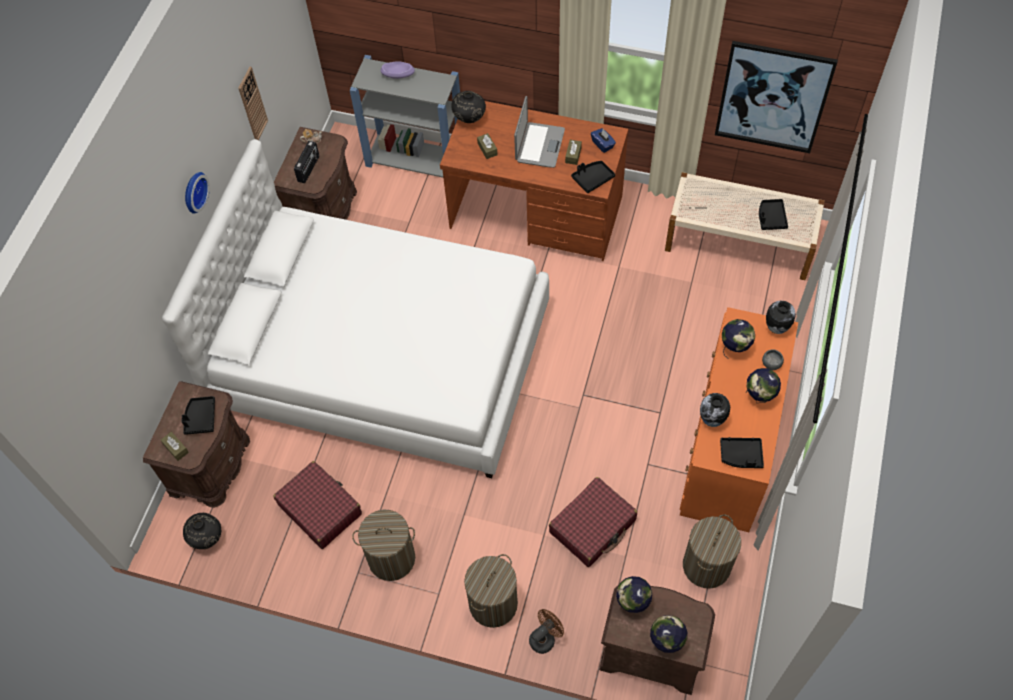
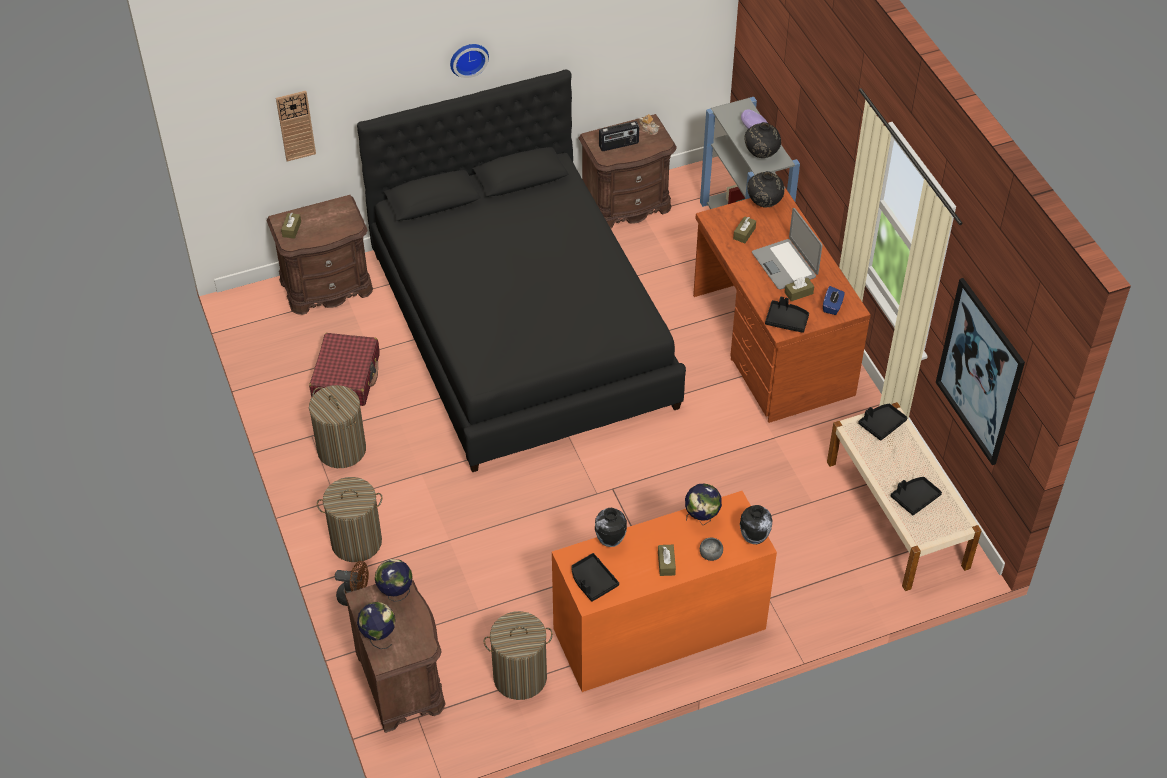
camera: 50 degrees right, 10 degrees down
(200, 418) = (329, 226): black tray -> black tray (881, 424)
(207, 538) = (263, 325): black vase -> black vase (761, 155)
(252, 104) = (596, 46): wall clock -> wall clock (295, 125)
(381, 355) = (522, 329): white bed -> black bed
(539, 145) = (785, 265): laptop -> laptop turned 90 degrees clockwise
(593, 526) = (487, 570): red suitcase -> none
(759, 397) = (666, 563): globe -> brown tissue box

